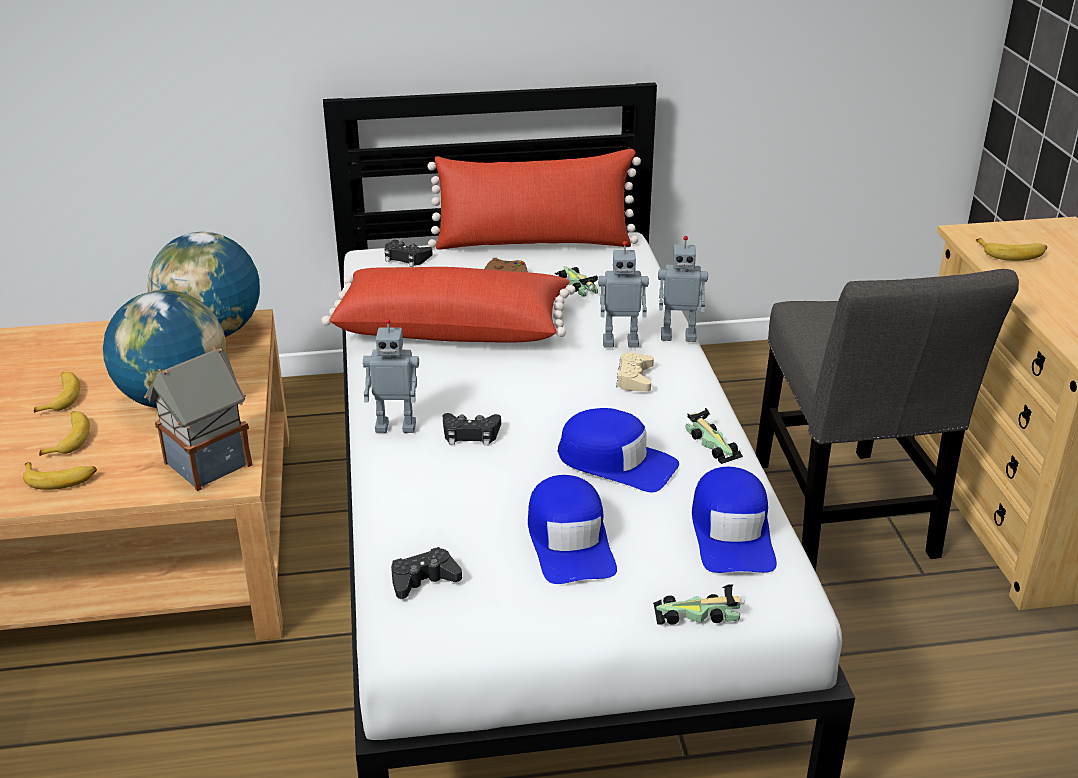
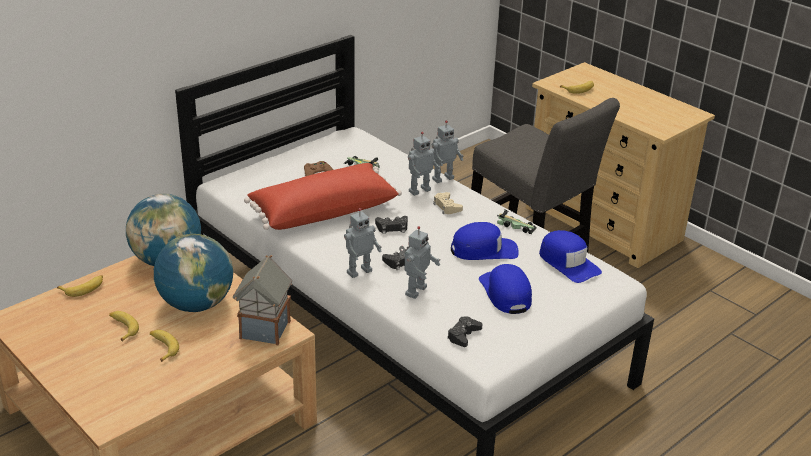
camera: 35 degrees left, 0 degrees up
(60, 479) = (189, 369): banana -> banana (83, 288)
(406, 258) = (245, 179): black game controller -> black game controller (392, 227)
(436, 483) = (414, 290): none -> toy robot
(534, 243) = (307, 149): red pillow -> none
(570, 541) = (505, 293): blue cap -> blue cap turned 150 degrees counterclockwise
(699, 613) = (592, 301): toy car -> none

